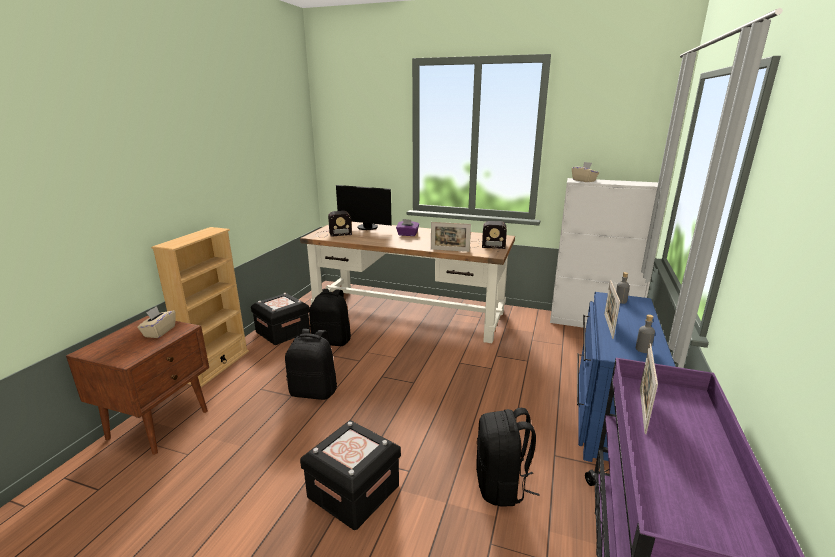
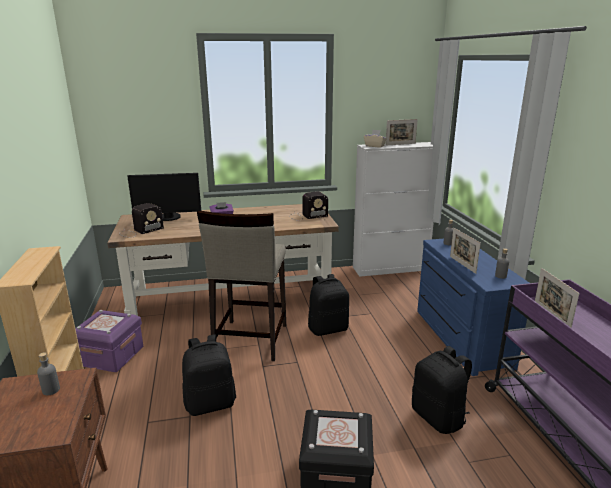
camera: 30 degrees left, 0 degrees up
(159, 332) = (51, 390): beige tissue box -> grey bottle
(283, 332) = (110, 355): black storage box -> purple storage box
(332, 341) = (178, 348): black backpack -> black backpack (328, 329)
(391, 351) = (250, 340): none -> beige stool
(450, 250) = (283, 226): picture frame -> picture frame (400, 144)

